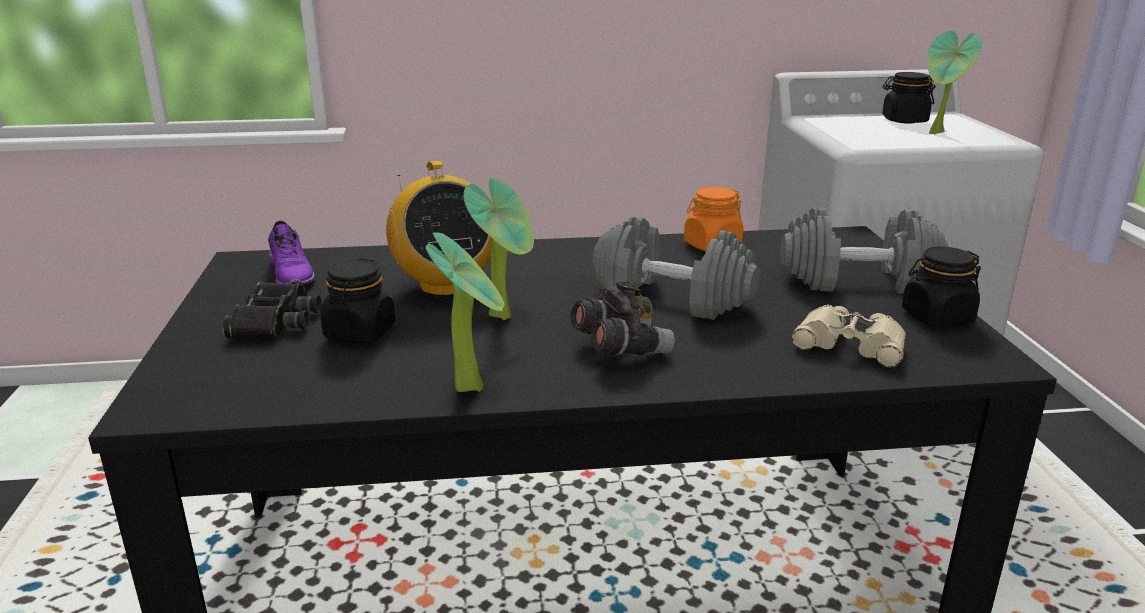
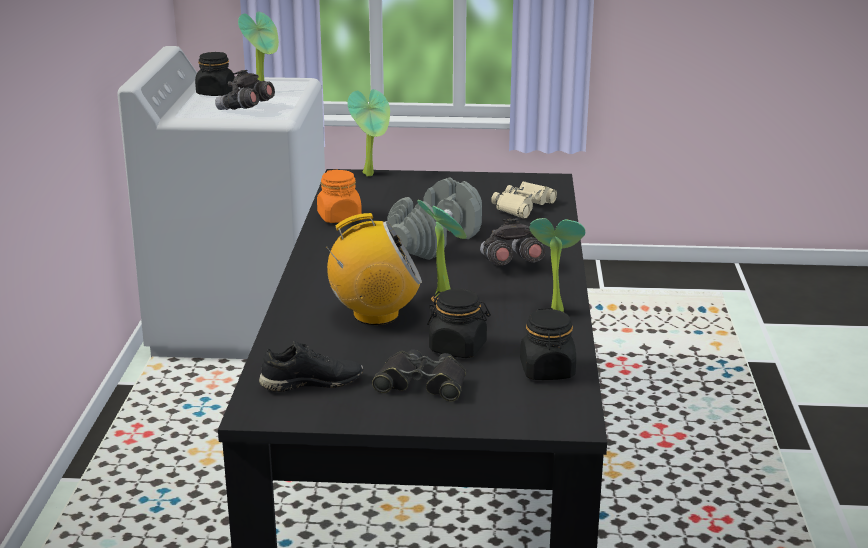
camera: 80 degrees left, 0 degrees up
(292, 274) = (311, 382): purple shoe -> black shoe
(858, 280) = (427, 188): grey dumbbell -> none
(865, 133) = (245, 109): none -> grey binoculars
(872, 247) = (371, 174): none -> potted plant
(937, 317) = (491, 180): black jar -> black jar (547, 371)

